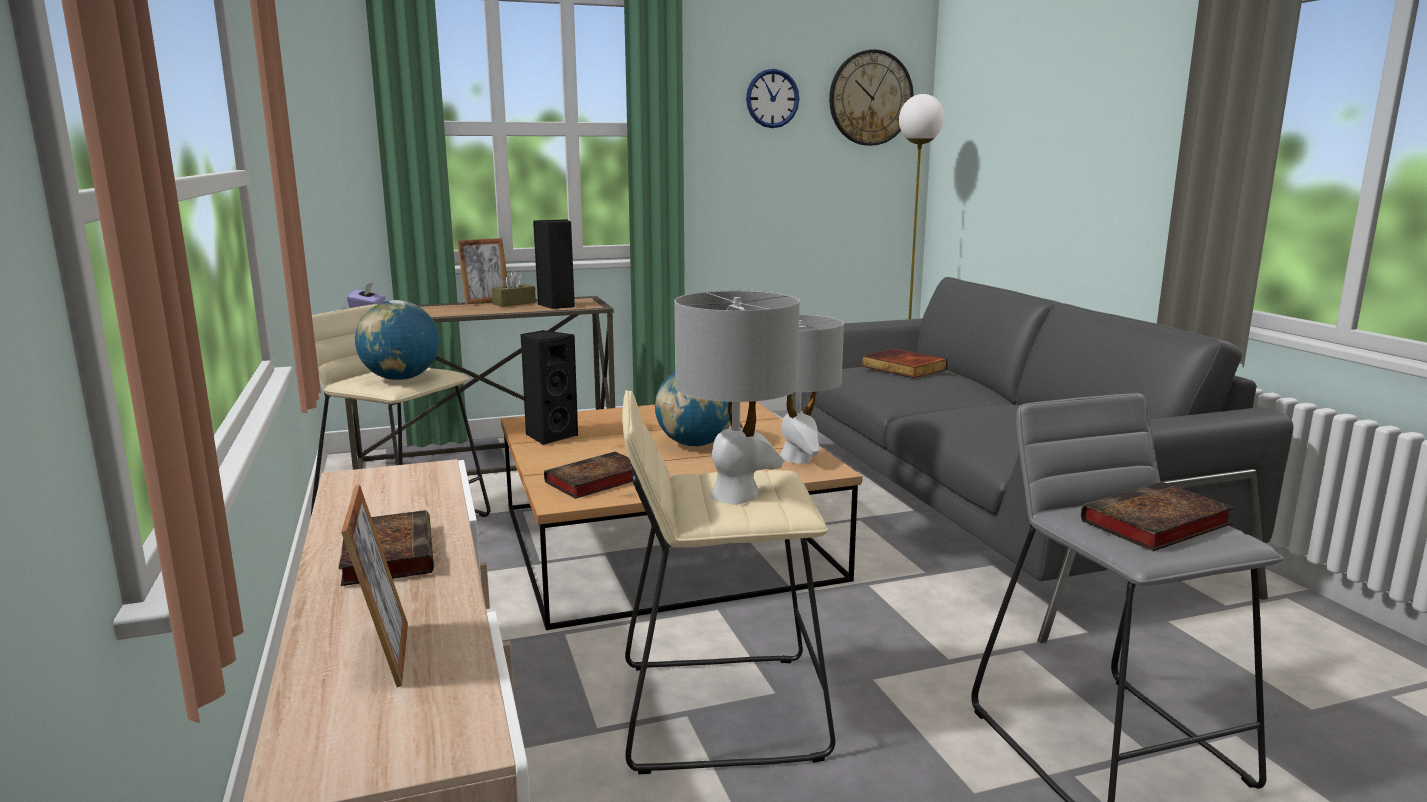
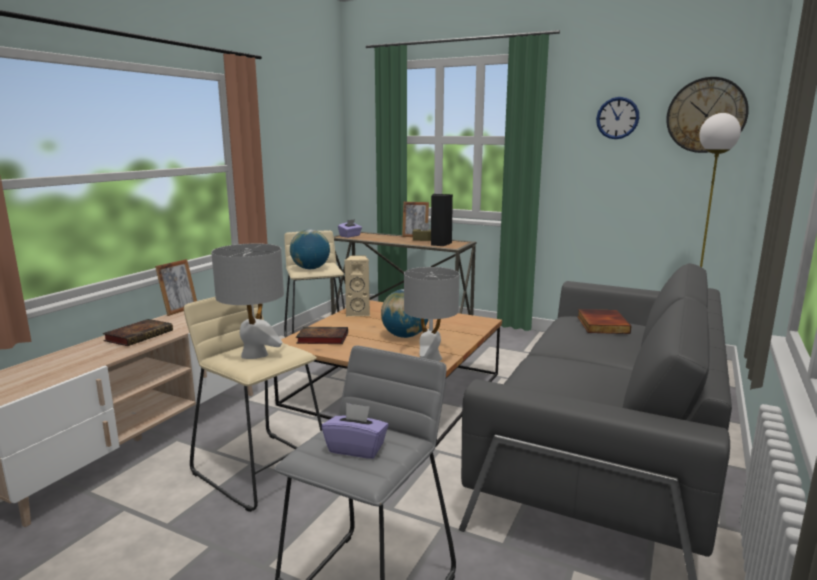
camera: 45 degrees right, 0 degrees up
(385, 656) = (55, 366): picture frame -> picture frame (180, 310)
(550, 436) = (358, 313): black speaker -> beige speaker
(1154, 525) = (356, 448): book -> purple tissue box

